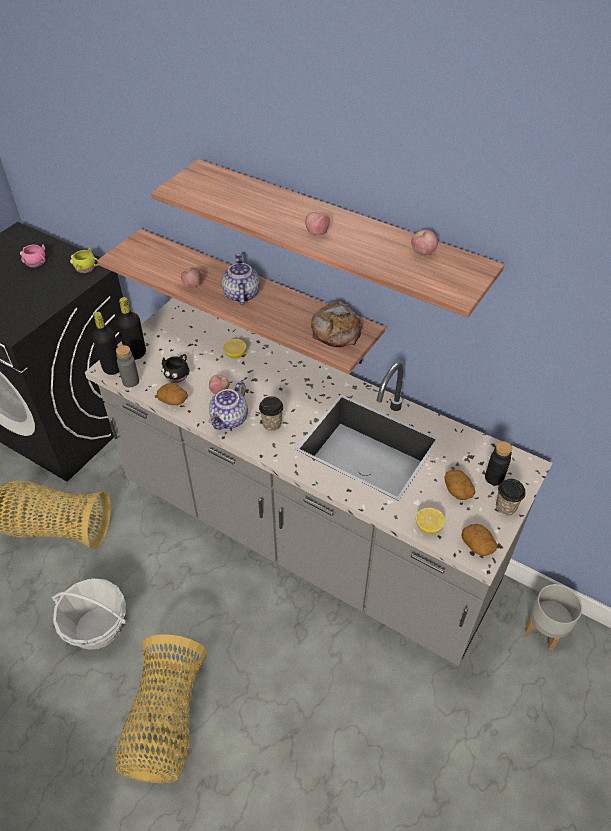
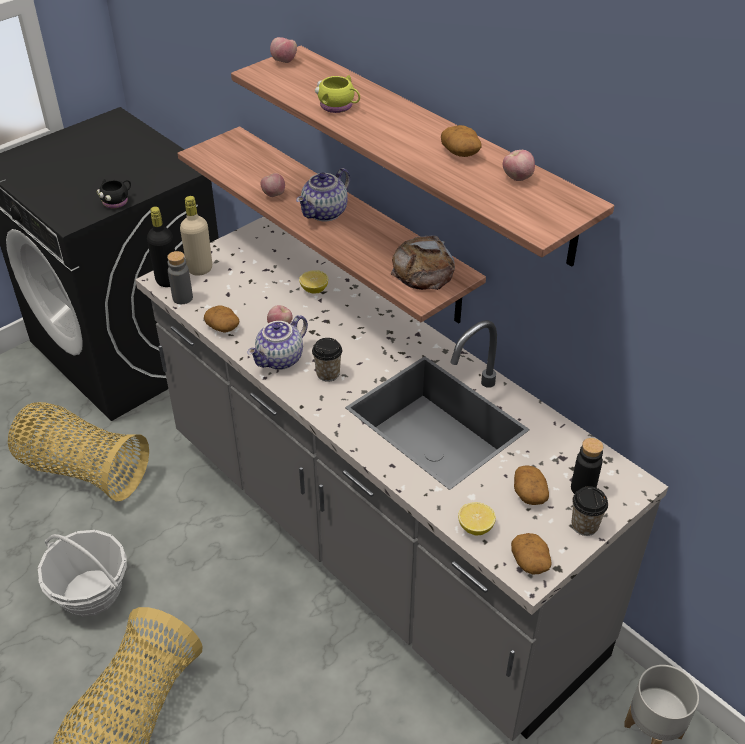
camera: 15 degrees right, 5 degrees down
(37, 263) = (124, 153): pink mug -> none
(87, 268) = (177, 167): yellow mug -> yellow mug (339, 106)
(136, 353) = (200, 269): black bottle -> beige bottle
(178, 374) = (239, 299): black mug -> black mug (117, 201)
(240, 294) = (325, 213): teapot -> teapot turned 150 degrees counterclockwise
(317, 233) = (400, 139): apple -> apple (284, 61)
(370, 237) = (461, 153): none -> potato

